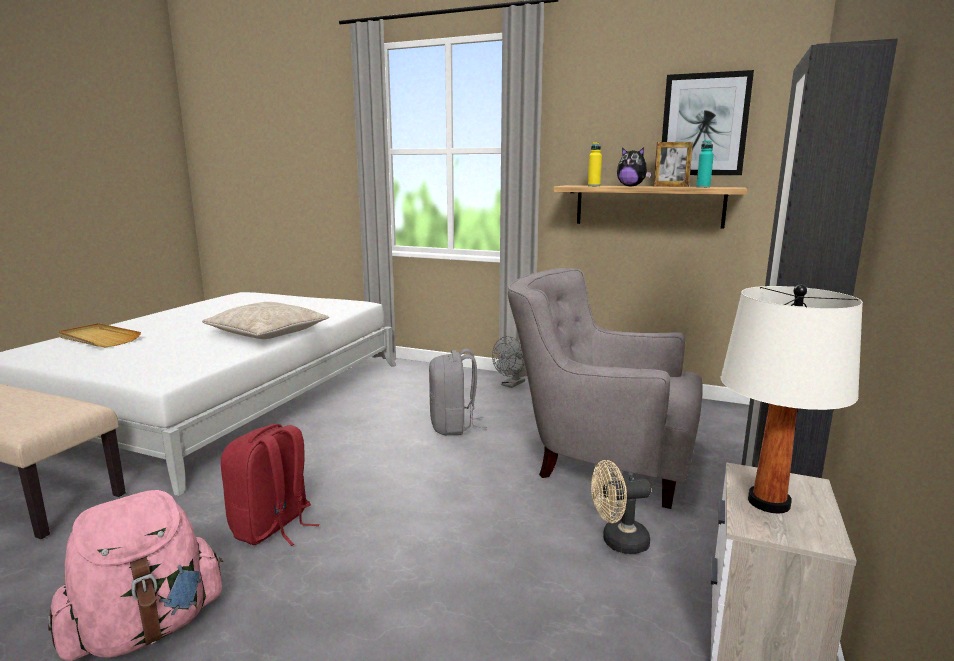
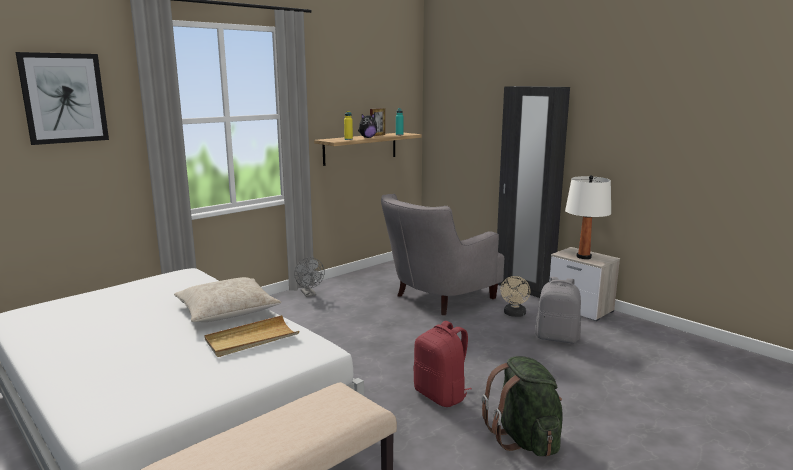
camera: 65 degrees left, 0 degrees up
(98, 338) = (120, 385): beige tray -> beige tray (251, 339)
(147, 628) = (525, 439): pink backpack -> green backpack
(453, 426) = (355, 323): grey backpack -> grey backpack (557, 337)
(704, 125) = (381, 97): picture -> picture (64, 98)

